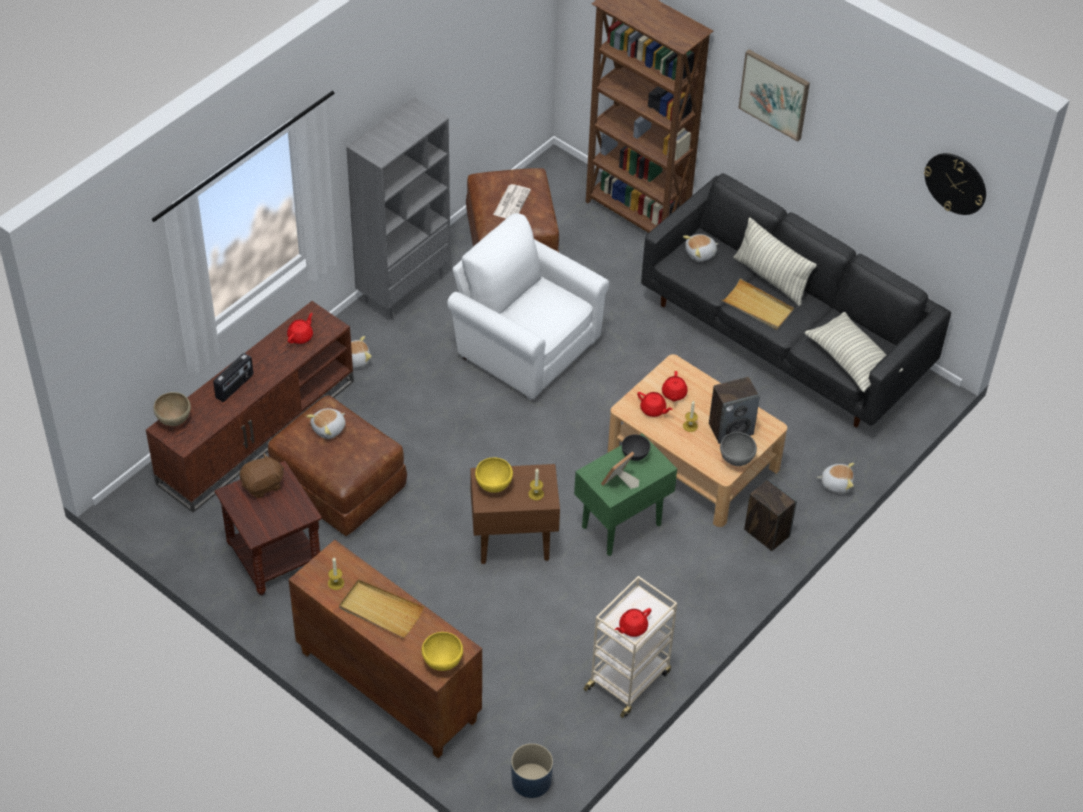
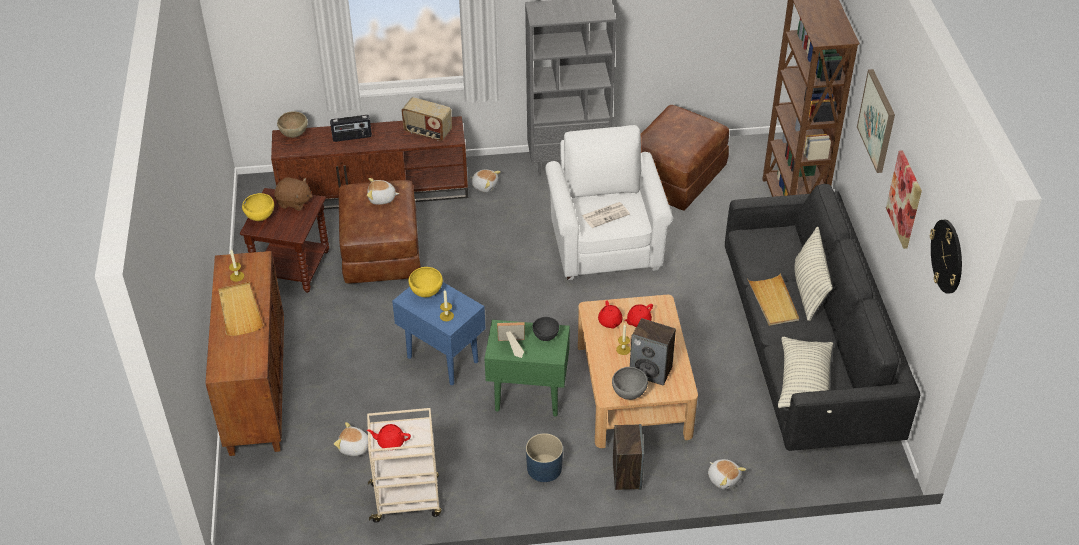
camera: 45 degrees right, 5 degrees down
(301, 336) = (427, 132): red teapot -> radio
(442, 661) = (233, 368): yellow bowl -> yellow bowl (260, 217)
(511, 202) = (675, 134): newspaper -> newspaper (606, 215)
(512, 544) = (442, 359): brown side table -> blue side table
(531, 781) = (264, 515): blue planter -> blue planter (544, 468)
(700, 254) = (773, 242): plush toy -> plush toy (354, 448)
(857, 153) = (905, 199): none -> picture

